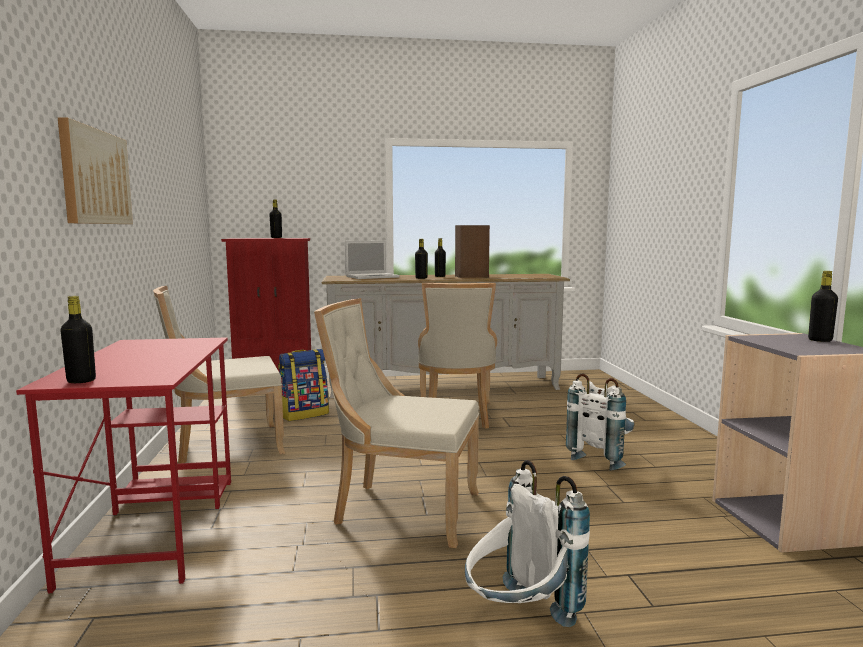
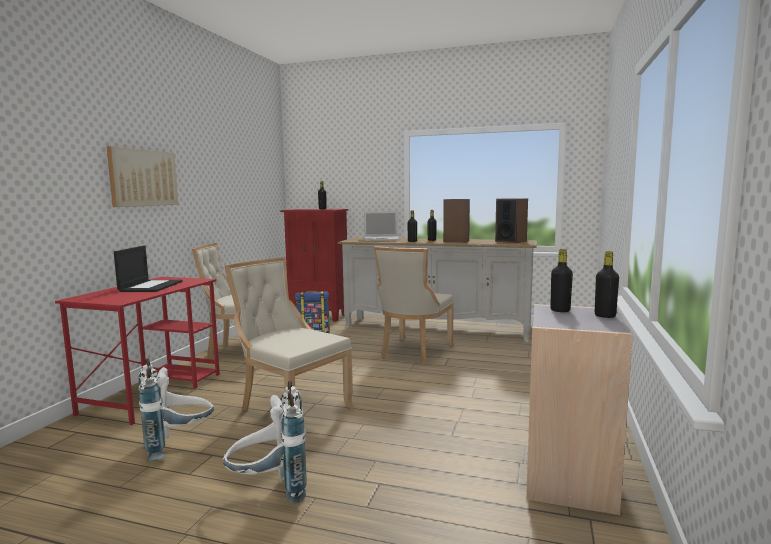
camera: 25 degrees right, 0 degrees up
(81, 381) = (88, 299): black bottle -> black bottle (560, 310)
(147, 354) = (151, 286): none -> laptop
(531, 275) = (510, 241): none -> speaker
(601, 458) = (483, 400): white backpack -> white backpack (178, 446)

